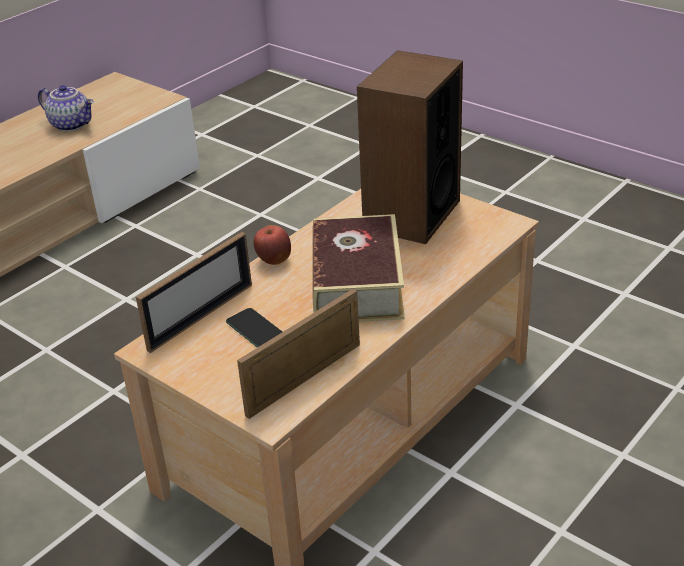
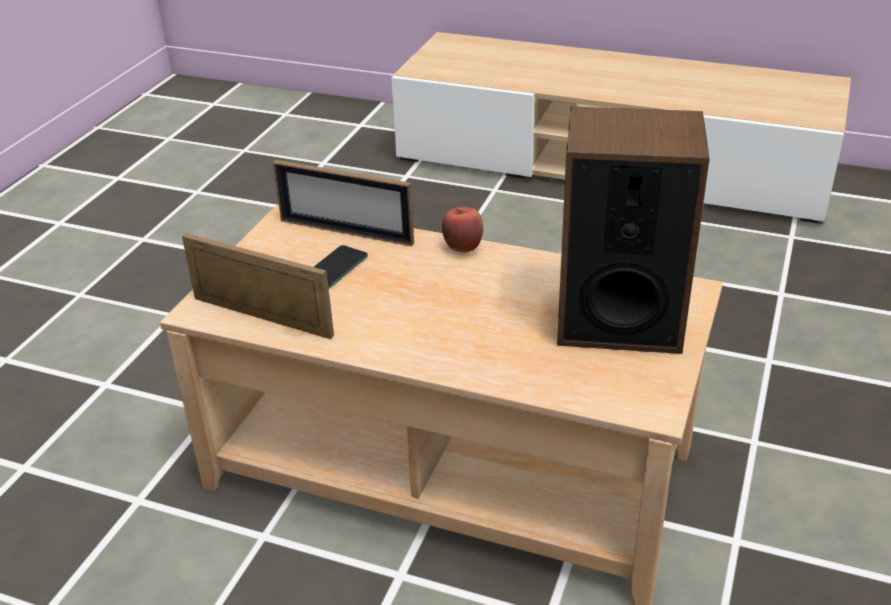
camera: 70 degrees right, 0 degrees up
(72, 124) = (716, 91): teapot -> none
(357, 283) = (446, 311): book -> none

